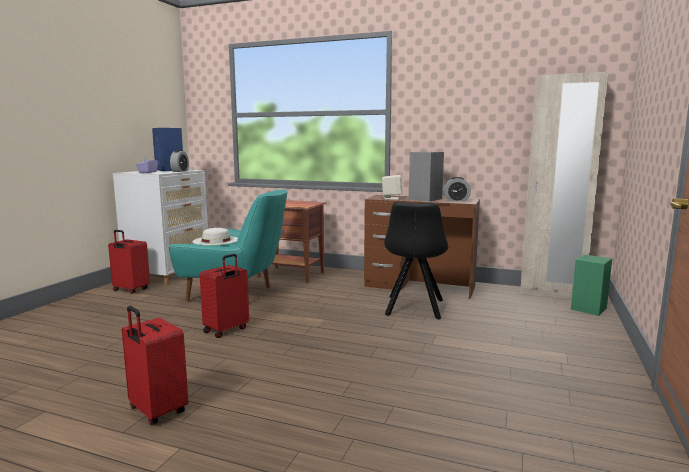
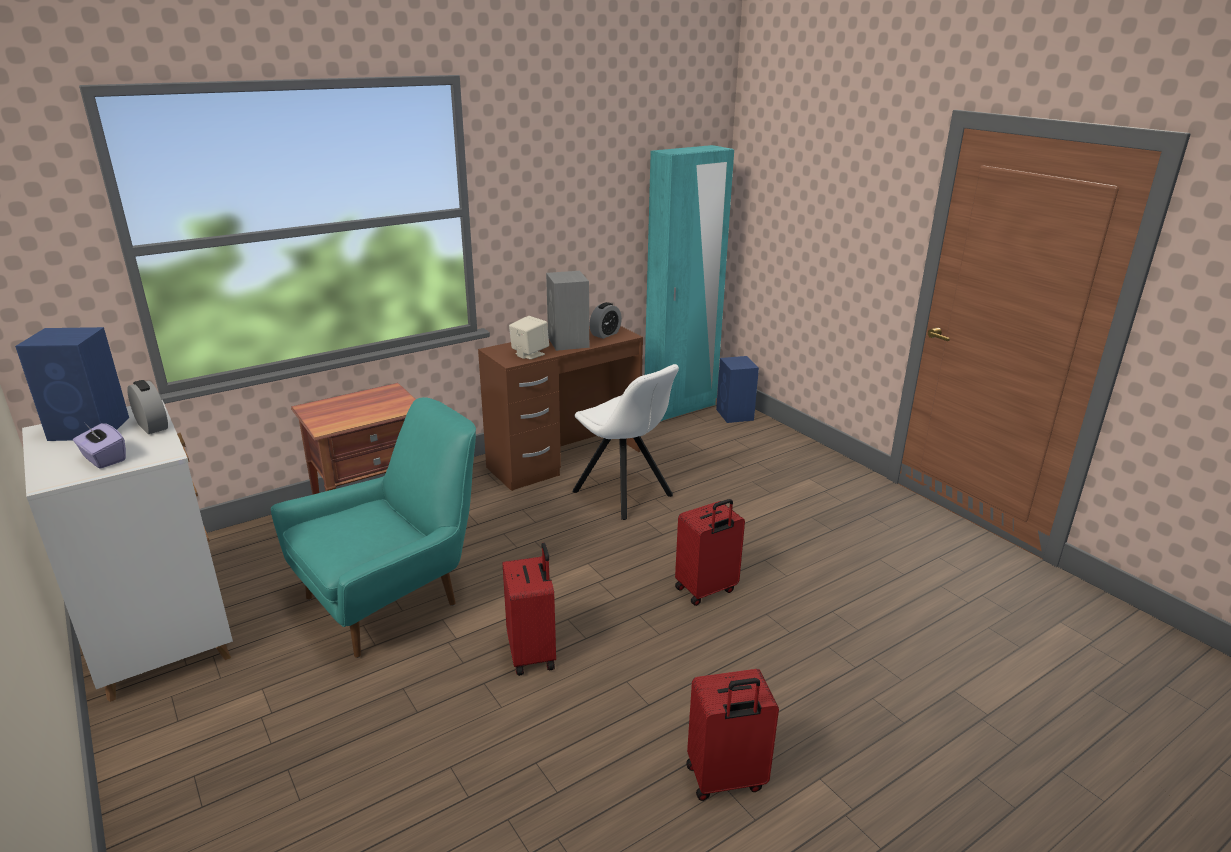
camera: 55 degrees left, 15 degrees up
(130, 290) = (191, 710): red suitcase -> red suitcase (706, 590)
(216, 240) = (352, 532): white hat -> none
(414, 307) = (623, 493): black chair -> white chair
(551, 293) = (680, 408): beige wardrobe -> turquoise wardrobe
(588, 309) = (735, 415): green speaker -> blue speaker

